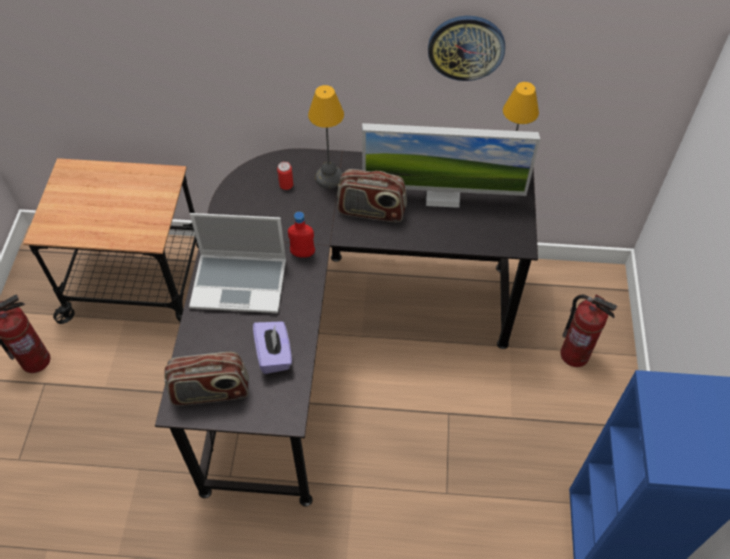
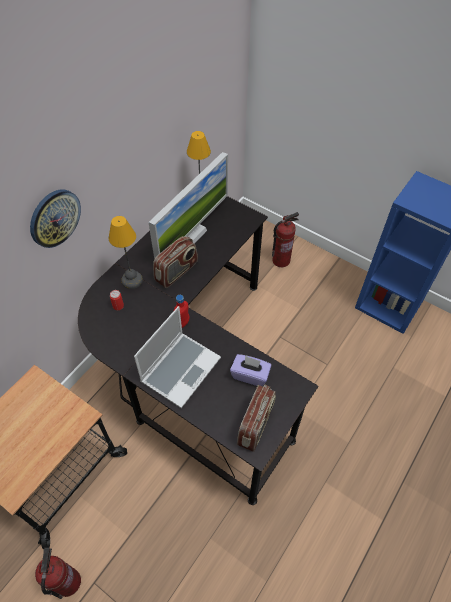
camera: 60 degrees left, 0 degrees up
(466, 47) = (154, 137): wall clock -> wall clock (54, 218)

